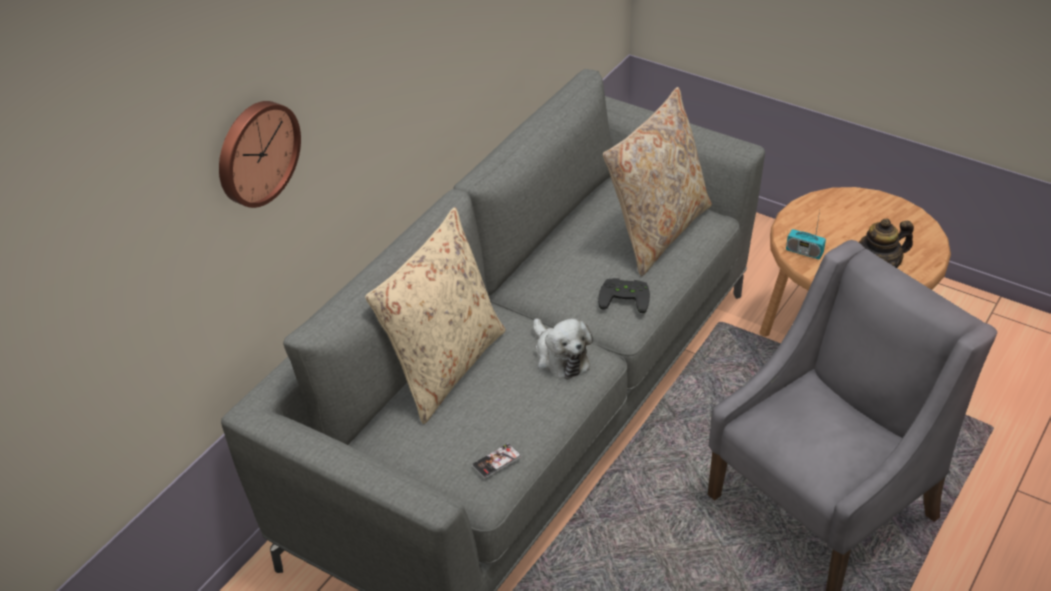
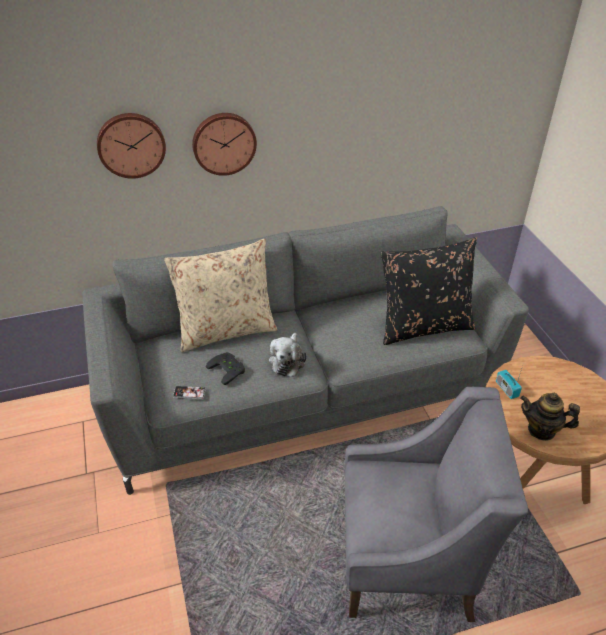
camera: 40 degrees right, 0 degrees up
(350, 97) = (223, 143): none -> wall clock
(625, 297) = (360, 350): black game controller -> black game controller (228, 369)
(657, 231) = (424, 326): beige pillow -> black pillow

